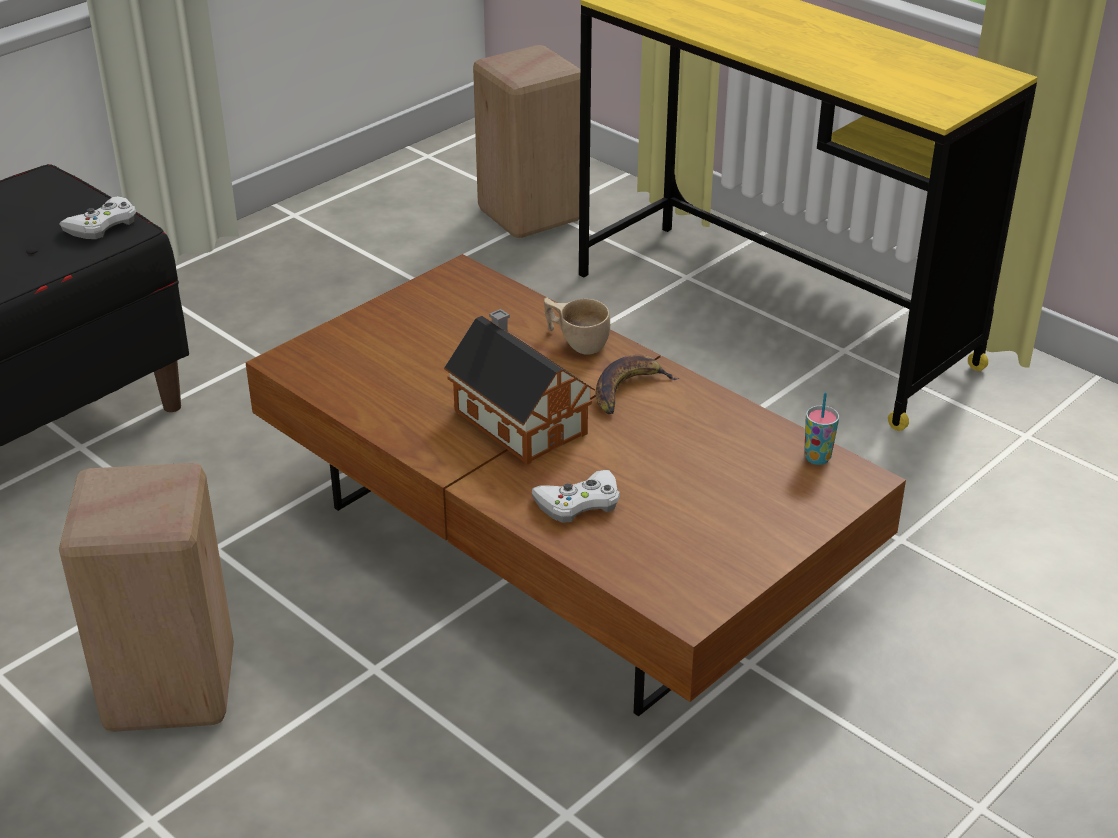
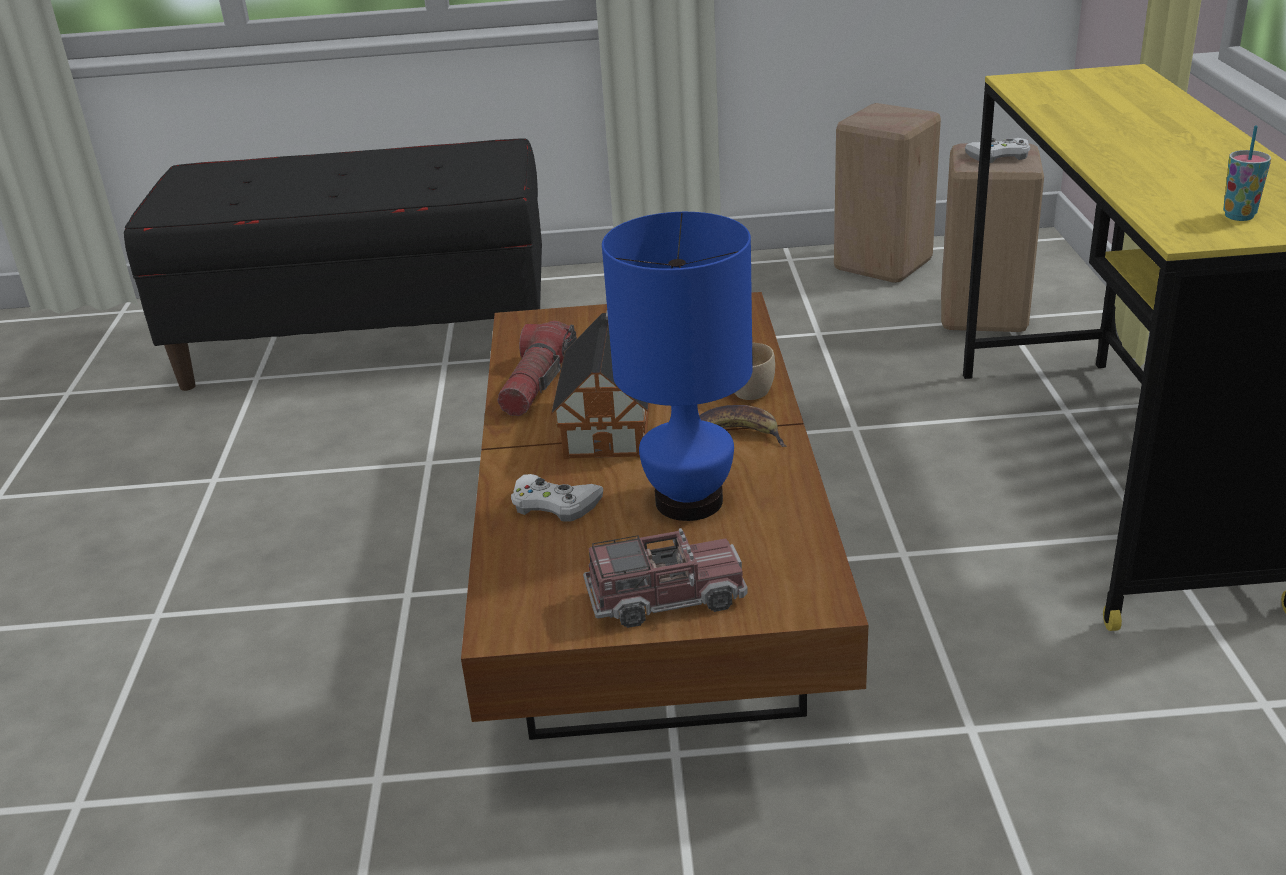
camera: 45 degrees right, 5 degrees down
(102, 225) = (492, 182): white game controller -> white game controller (999, 156)
(167, 686) = (281, 536): beige stool -> beige stool (882, 264)
(400, 411) = (537, 384): none -> flashlight
(671, 452) = (687, 501): none -> blue table lamp
(763, 528) = (665, 598): none -> toy truck
(817, 458) = (809, 565): cup -> cup (1239, 216)

